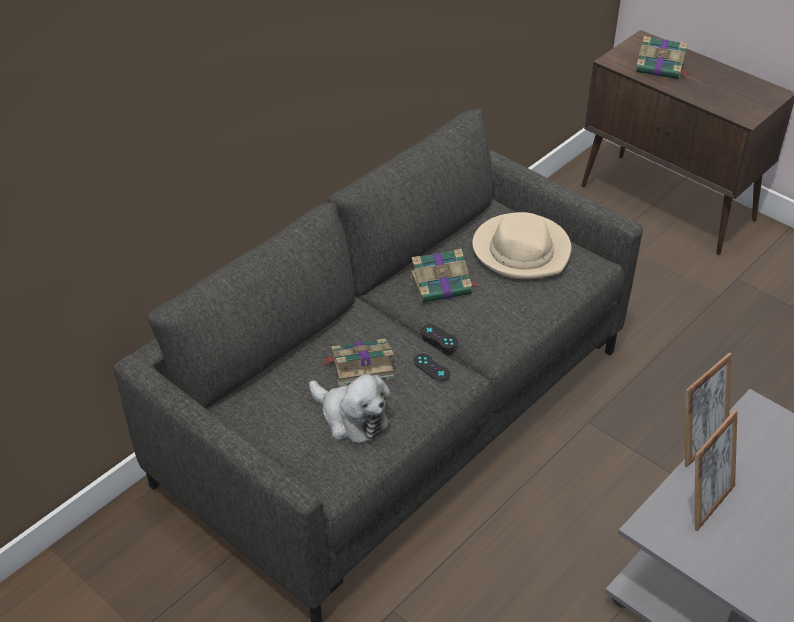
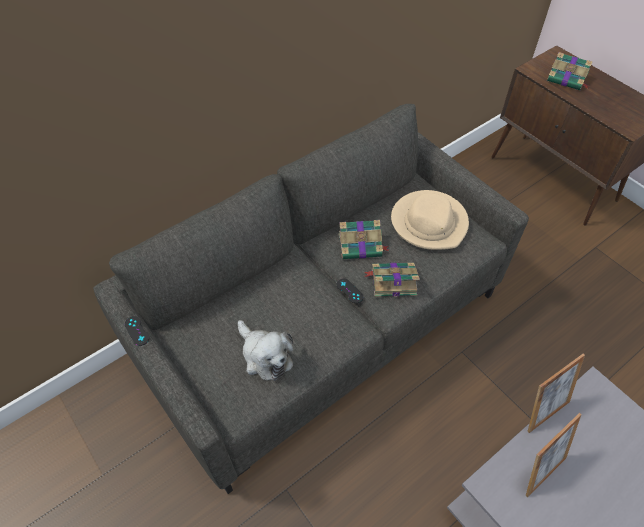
camera: 10 degrees right, 10 degrees up
(360, 366) = (282, 309): book -> book (392, 281)
(431, 367) = (337, 319): black game controller -> black game controller (137, 331)

